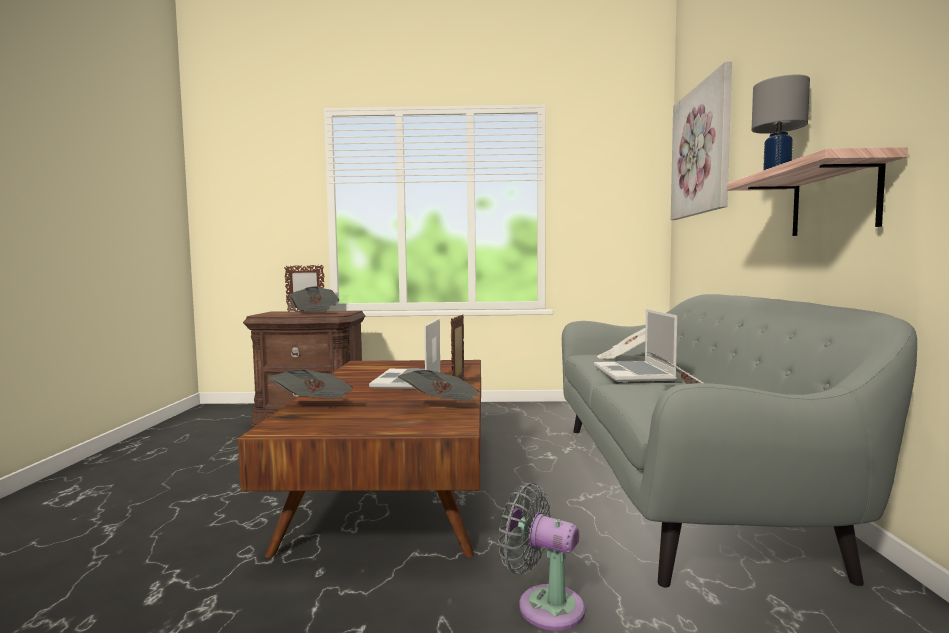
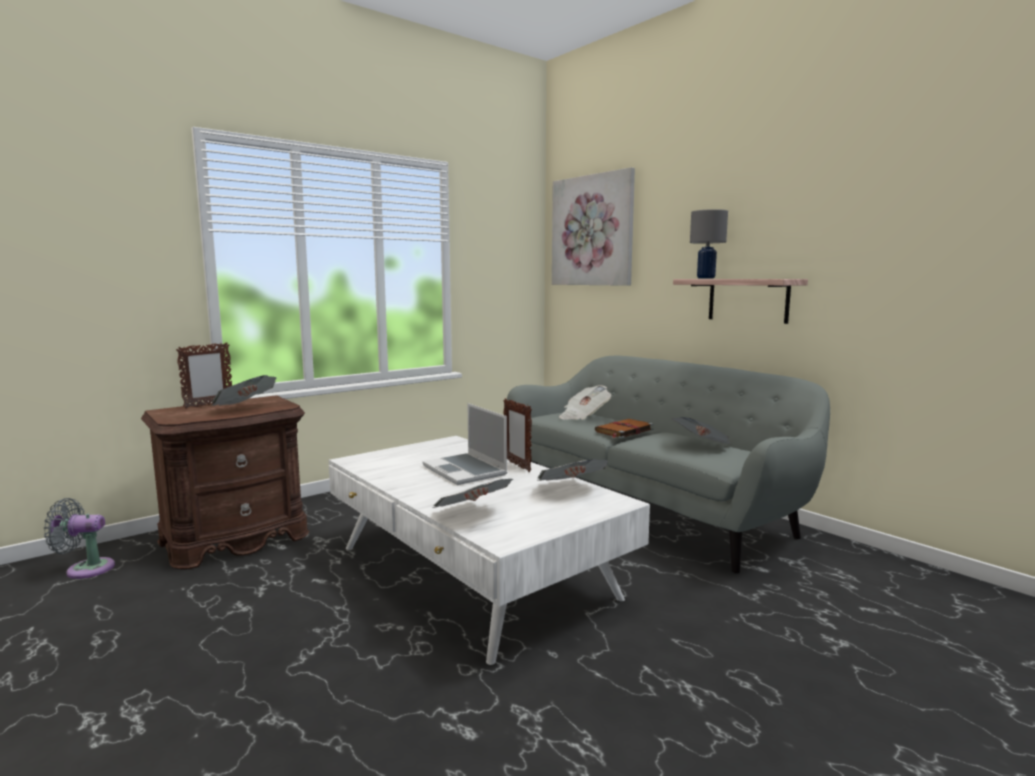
camera: 40 degrees left, 5 degrees up
(395, 483) = (471, 572): brown coffee table -> white coffee table
(544, 605) = (707, 607): grey fan -> grey fan (85, 569)
(634, 374) = (623, 431): laptop -> brown book

